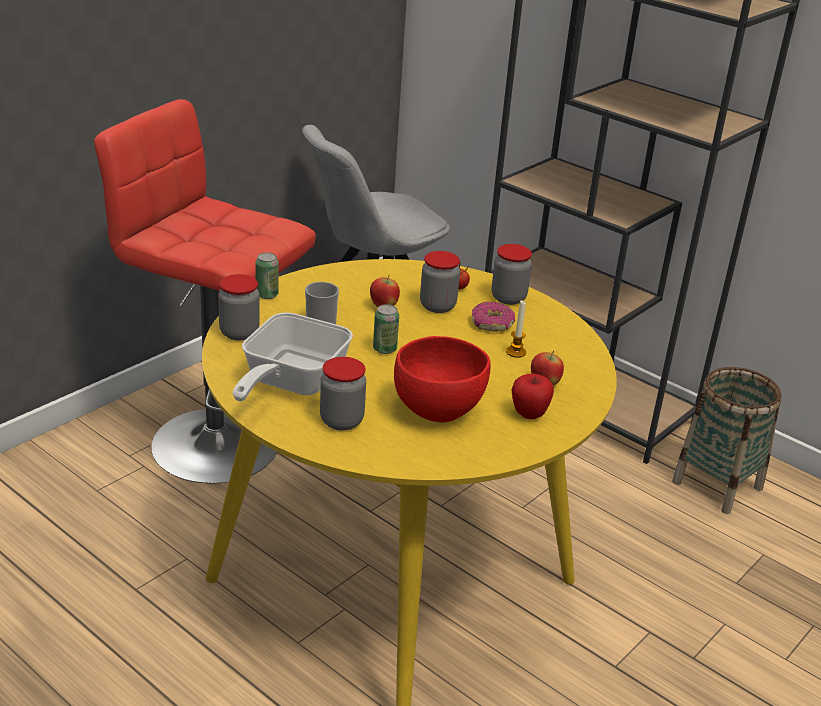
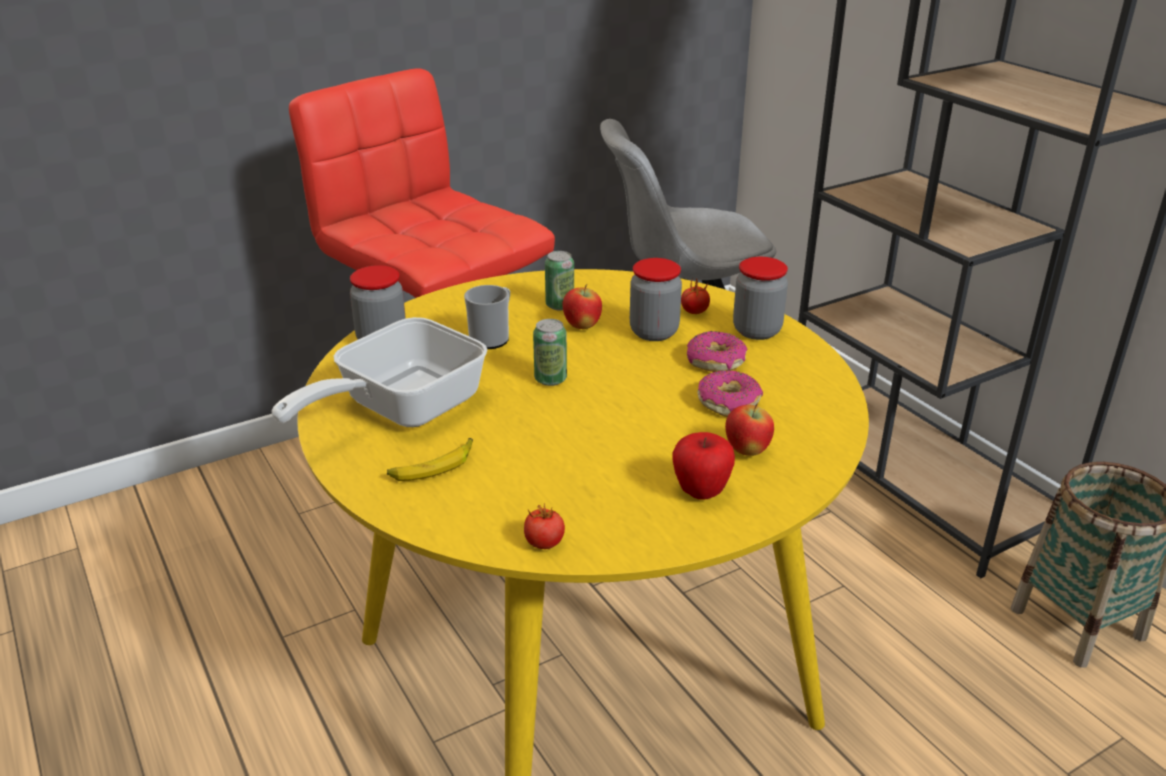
camera: 20 degrees right, 0 degrees up
(267, 295) = (446, 299): can -> can (560, 305)
(341, 421) = (433, 467): jar -> banana
(438, 410) = (573, 469): red bowl -> none
(448, 460) = (544, 543): none -> tomato
(516, 352) = (728, 402): candle -> donut

